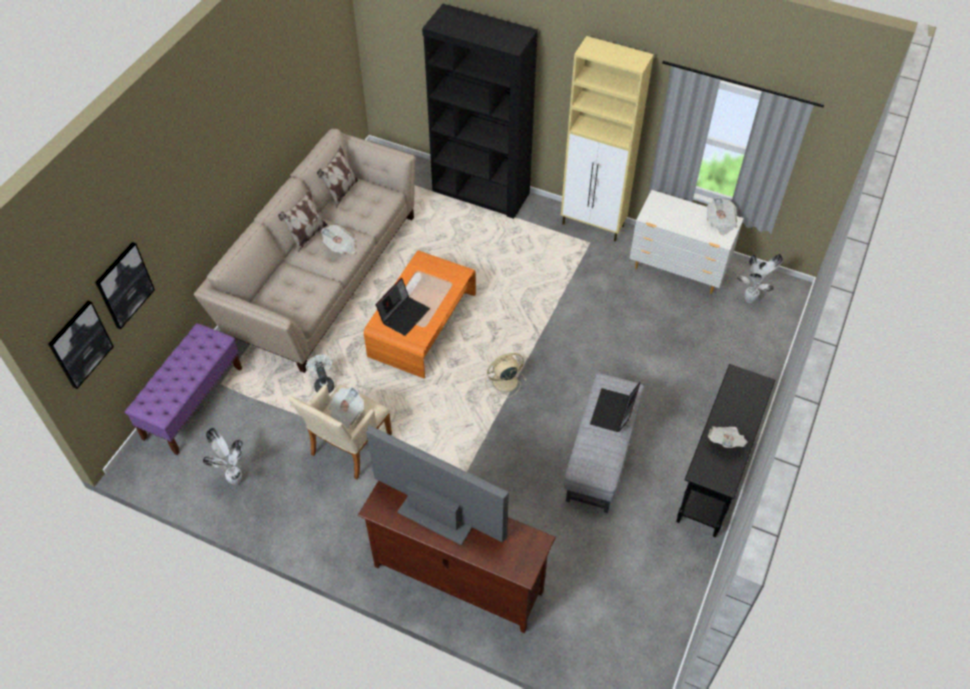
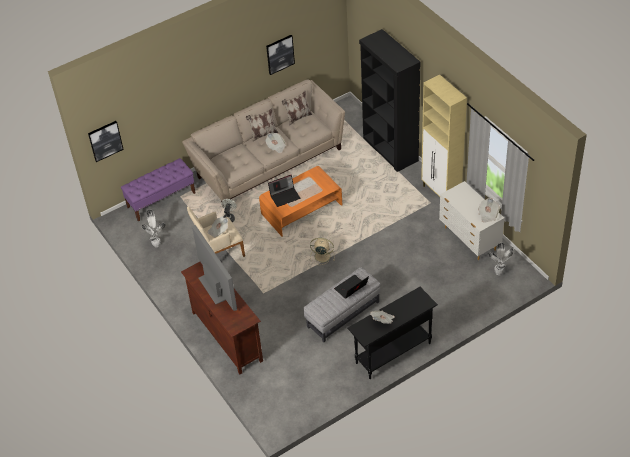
camera: 35 degrees right, 5 degrees down
(124, 285) = (139, 120): picture -> picture (280, 54)

